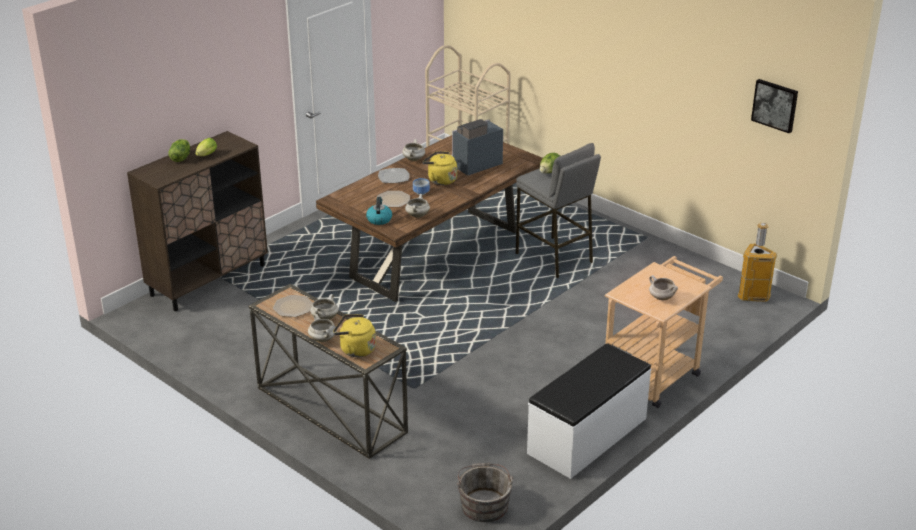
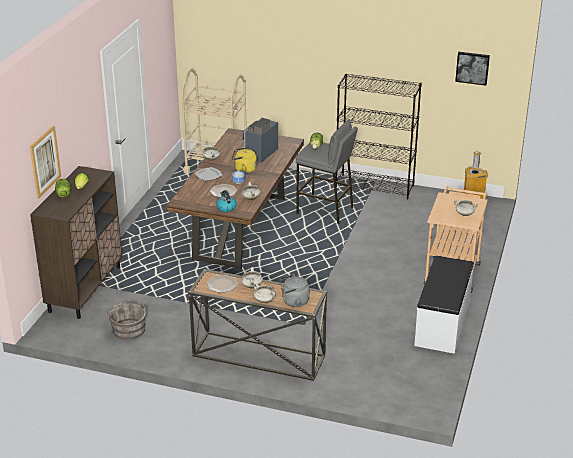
camera: 25 degrees left, 0 degrees up
(162, 114) = (45, 161): none -> picture
(355, 349) = (293, 301): yellow kettle -> grey kettle
(484, 504) = (414, 386): grey bucket -> grey bucket (128, 329)
(642, 243) = (375, 186): none -> black bookcase

